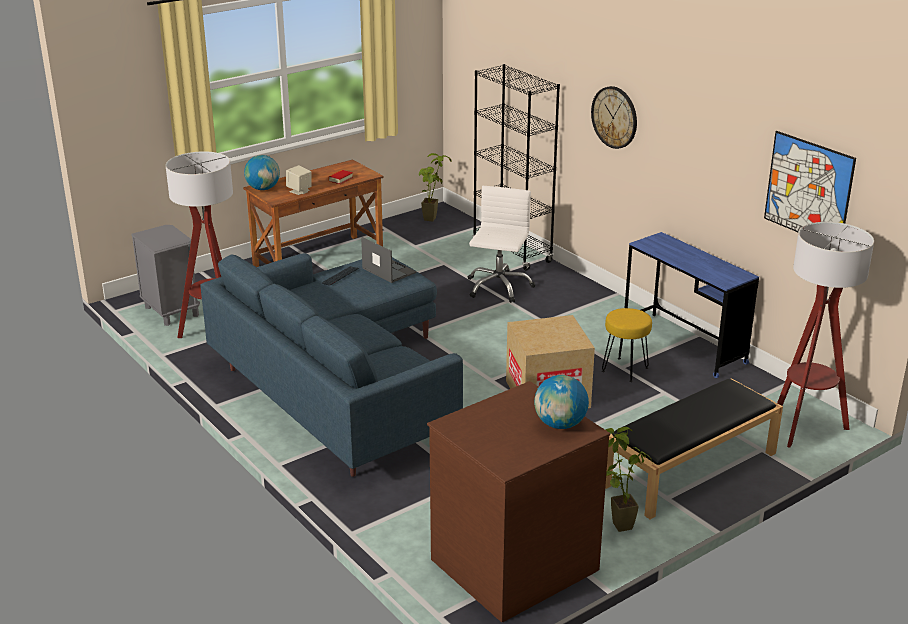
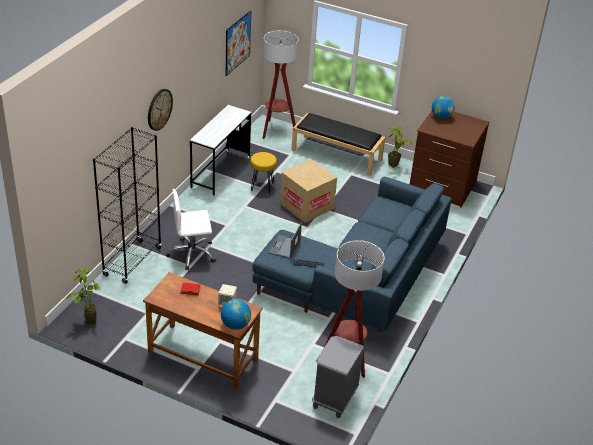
camera: 120 degrees left, 10 degrees up
(683, 345) = (220, 172): blue desk -> white desk

